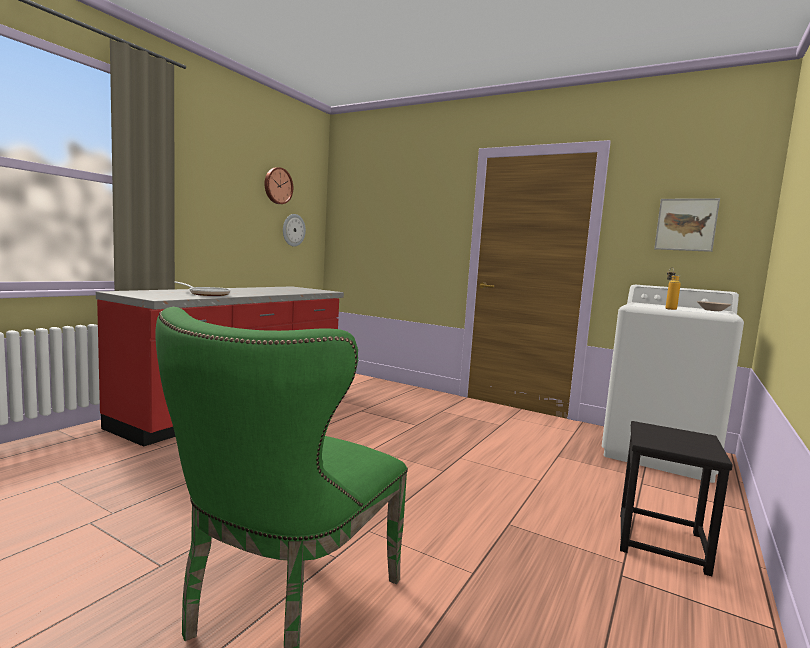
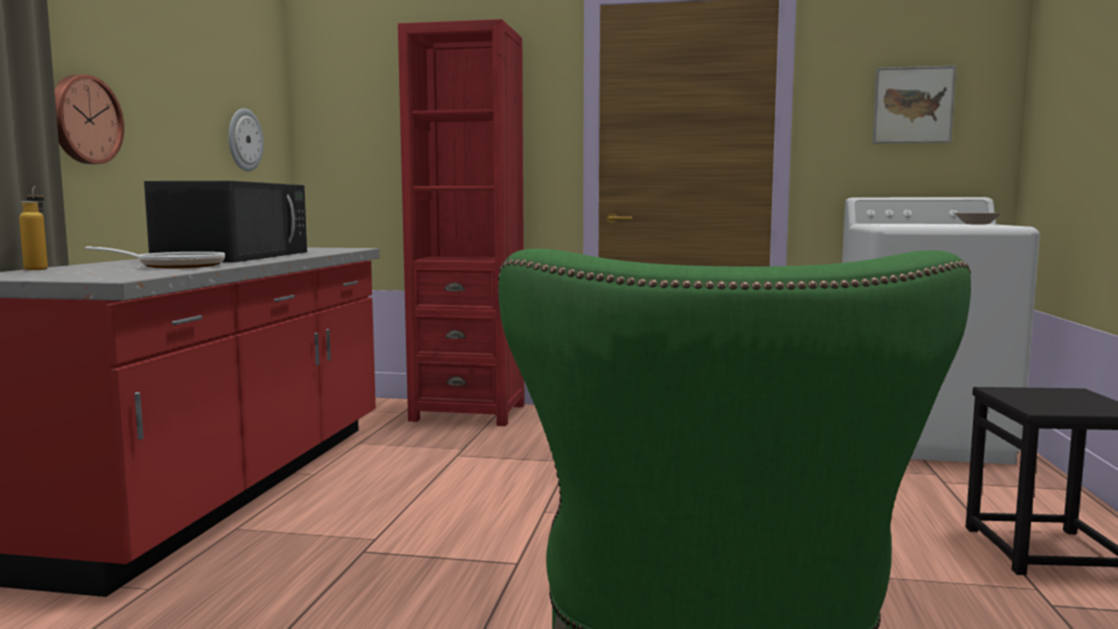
camera: 20 degrees left, 0 degrees up
(255, 291) = (236, 256): none -> black microwave
(277, 186) = (213, 53): wall clock -> wall clock (83, 120)
(392, 389) = (468, 412): none -> red bookcase
(668, 308) = (935, 225): bottle -> bottle (38, 269)

